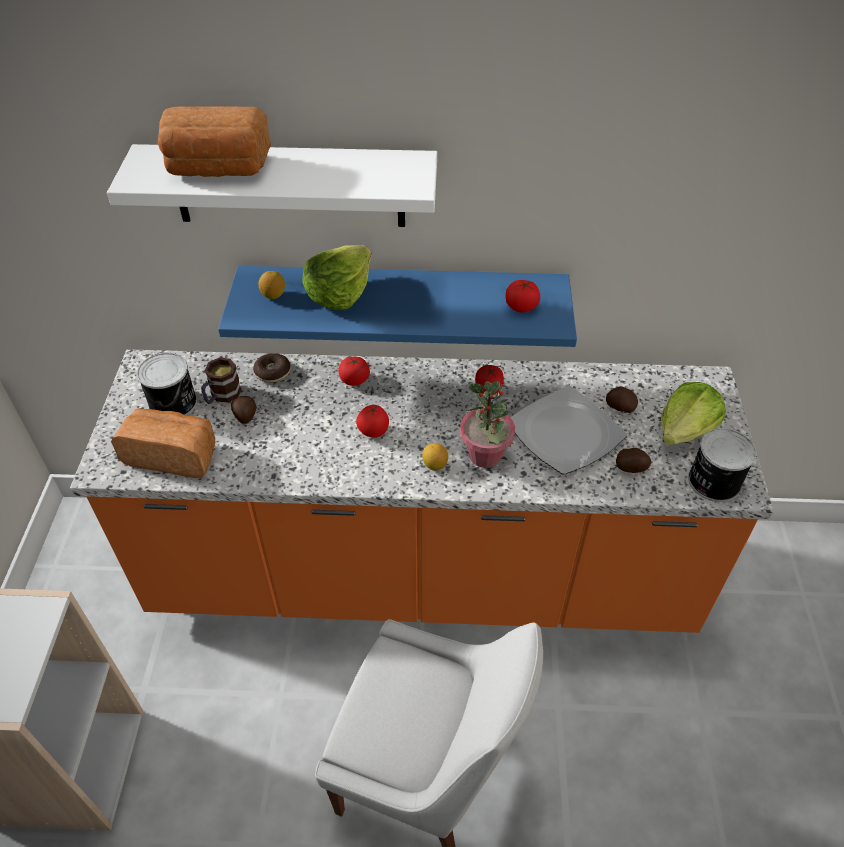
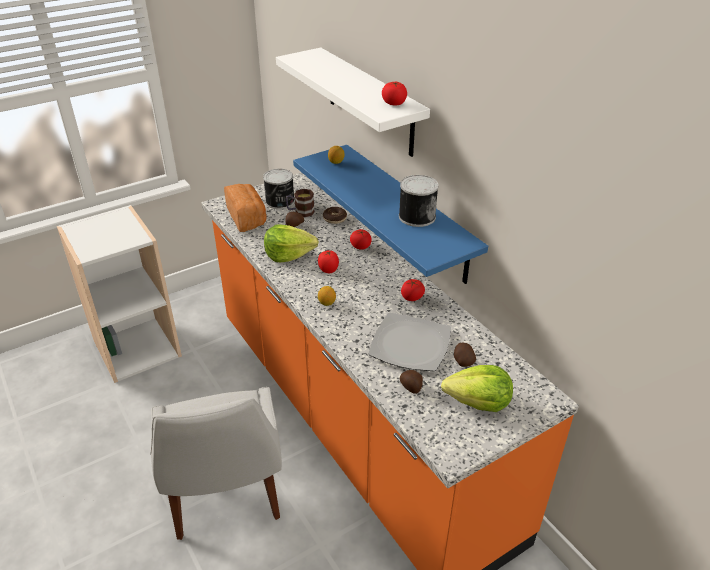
camera: 55 degrees right, 10 degrees down
(217, 169) = (327, 68): bread -> none
(339, 293) = (362, 179): lettuce -> lettuce (288, 254)
(485, 456) = (354, 319): potted plant -> none
(521, 307) = (430, 239): tomato -> tomato (394, 103)
(712, 481) = (442, 435): can -> can (416, 216)

